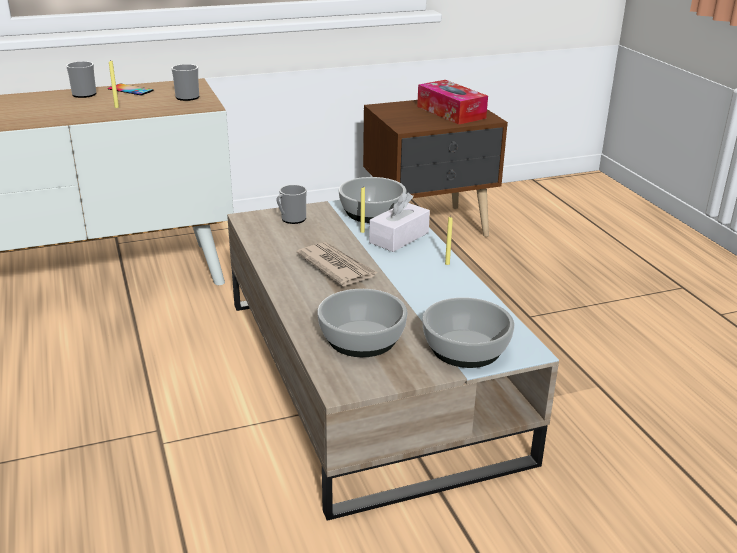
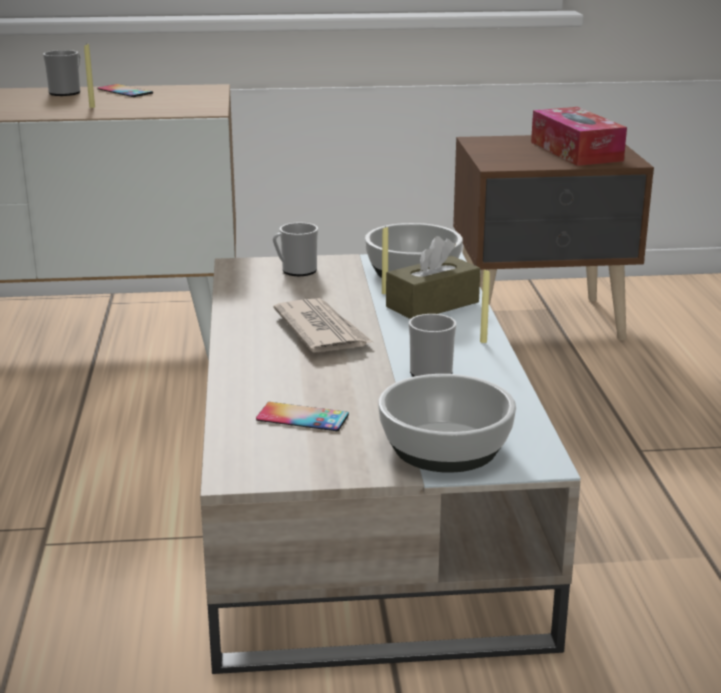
camera: 15 degrees right, 5 degrees down
(188, 96) = (192, 101): mug -> mug (433, 370)
(361, 338) = (302, 417): bowl -> phone
(399, 238) = (432, 304): white tissue box -> brown tissue box

